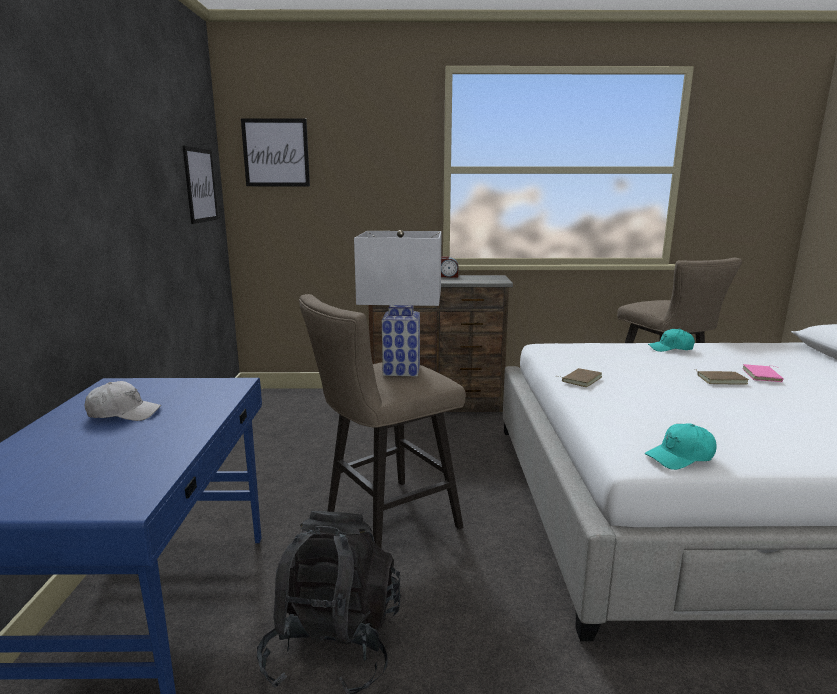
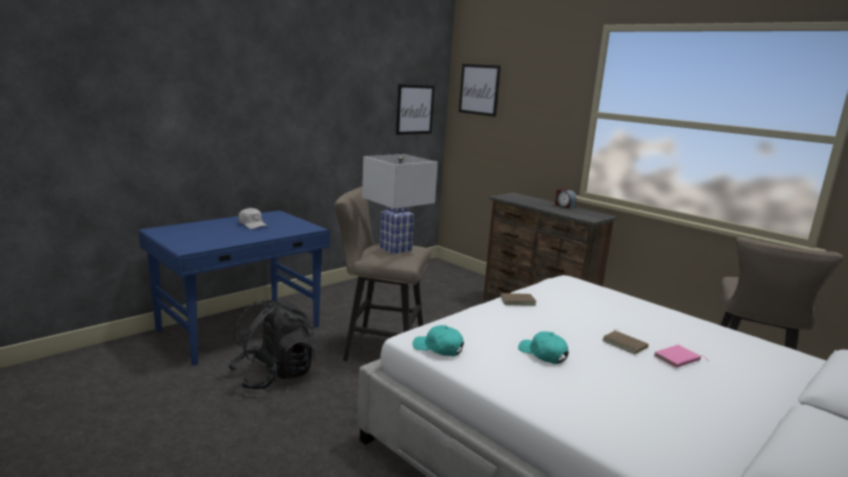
camera: 45 degrees right, 0 degrees up
(671, 348) = (668, 317): turquoise cap -> turquoise cap (543, 354)

